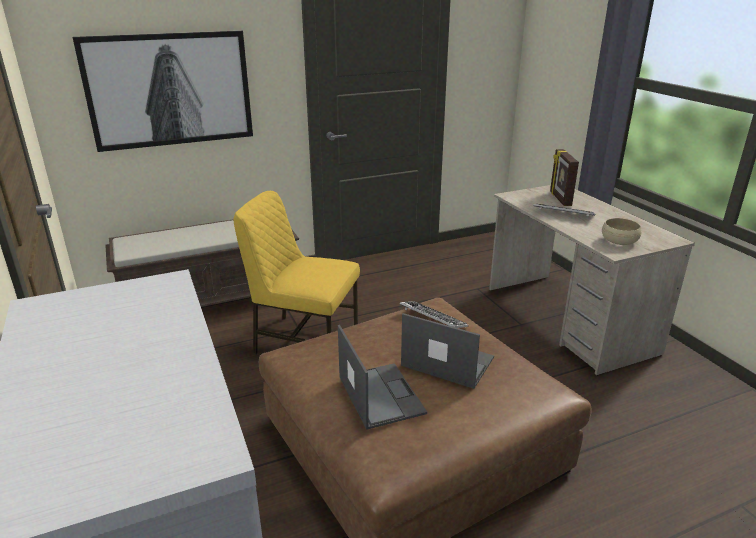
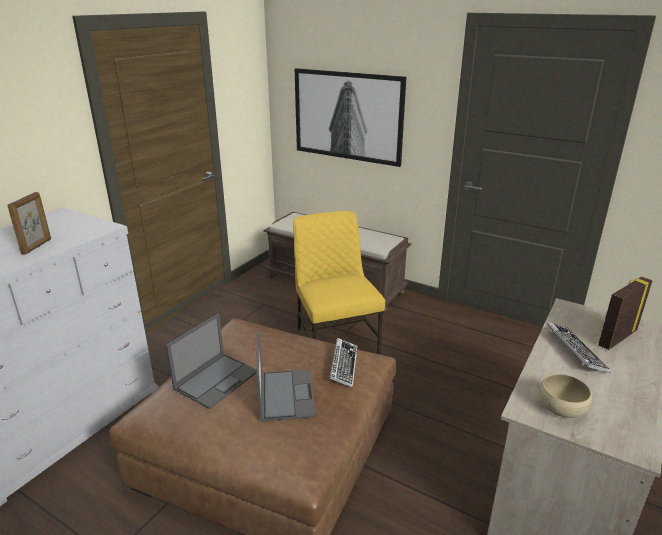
camera: 55 degrees right, 0 degrees up
(150, 340) = (37, 246): none -> picture frame

